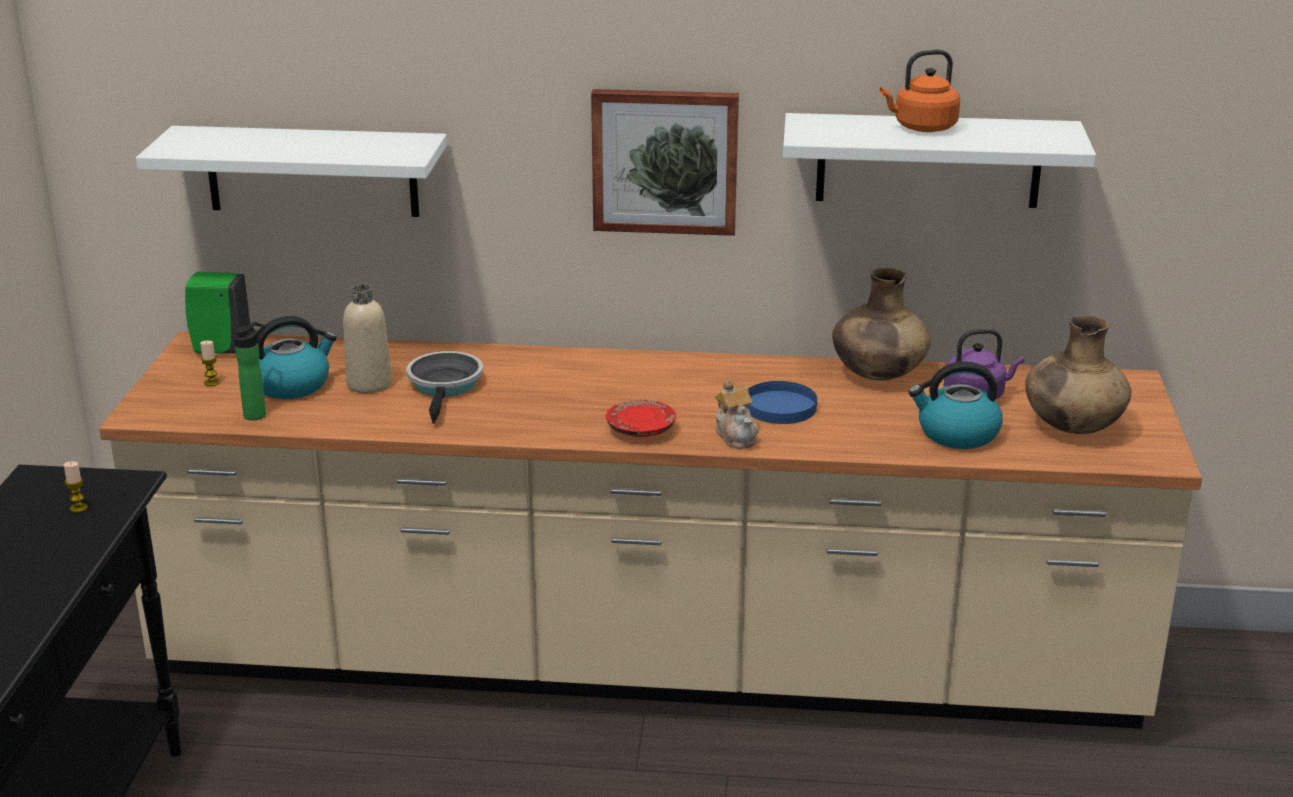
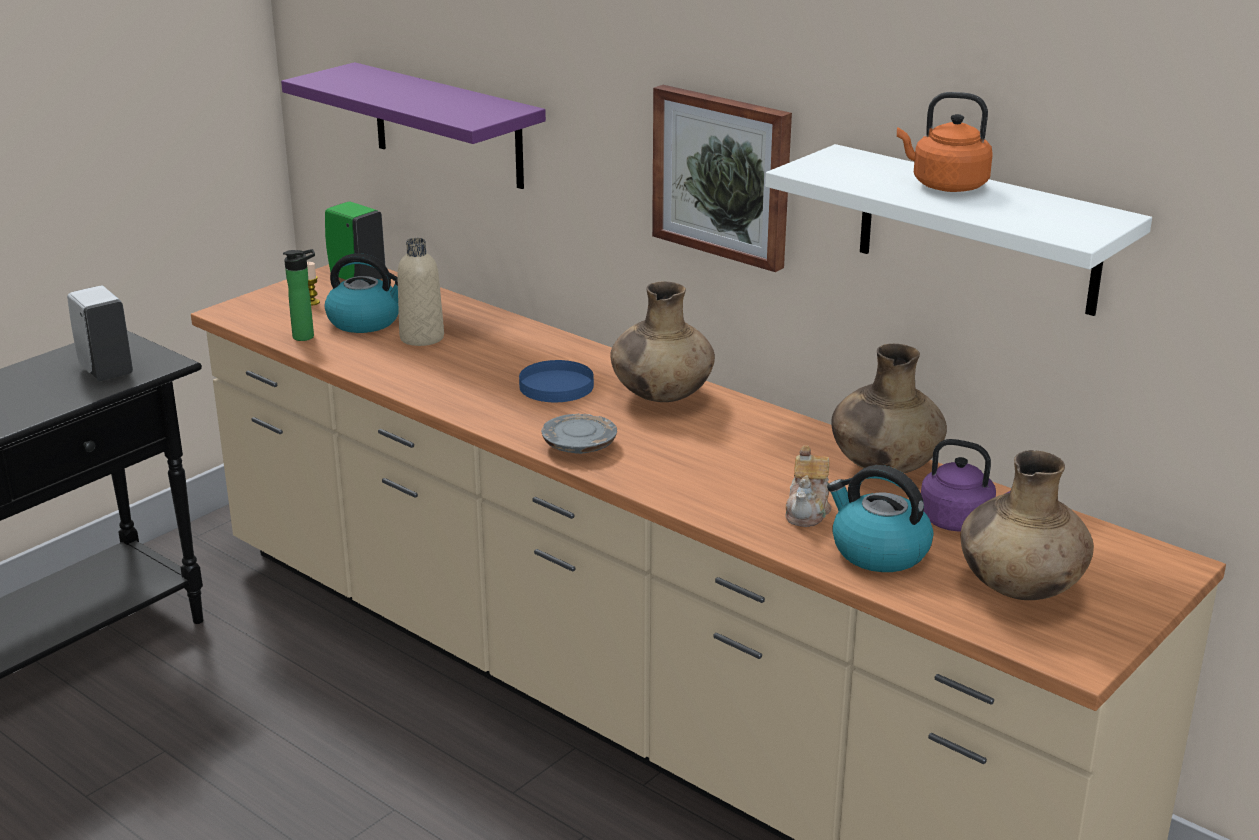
camera: 35 degrees right, 0 degrees up
(78, 508) = (105, 371): candle -> white soap dispenser
(312, 171) = (447, 126): white shelf -> purple shelf
(445, 386) = (477, 357): frying pan -> none
(640, 430) = (579, 445): red plate -> grey plate
(645, 373) = (661, 396): none -> brown vase
(736, 435) = (657, 479): teapot -> teapot (808, 511)
(780, 407) = (738, 467): blue plate -> blue plate (556, 386)

